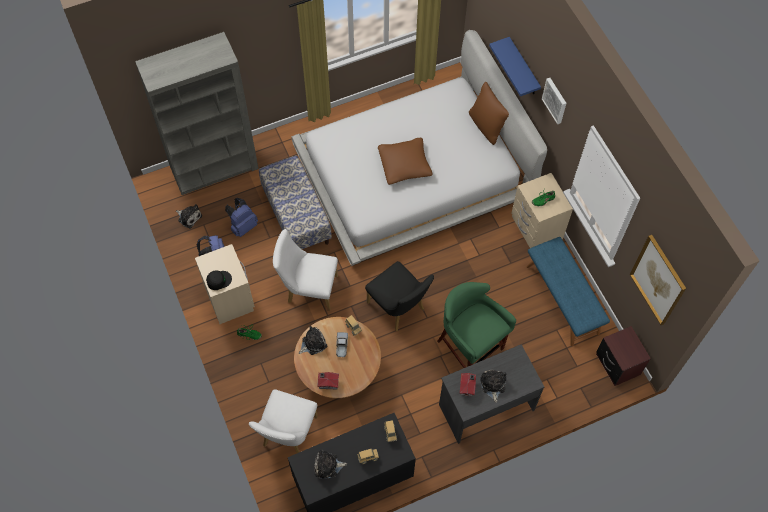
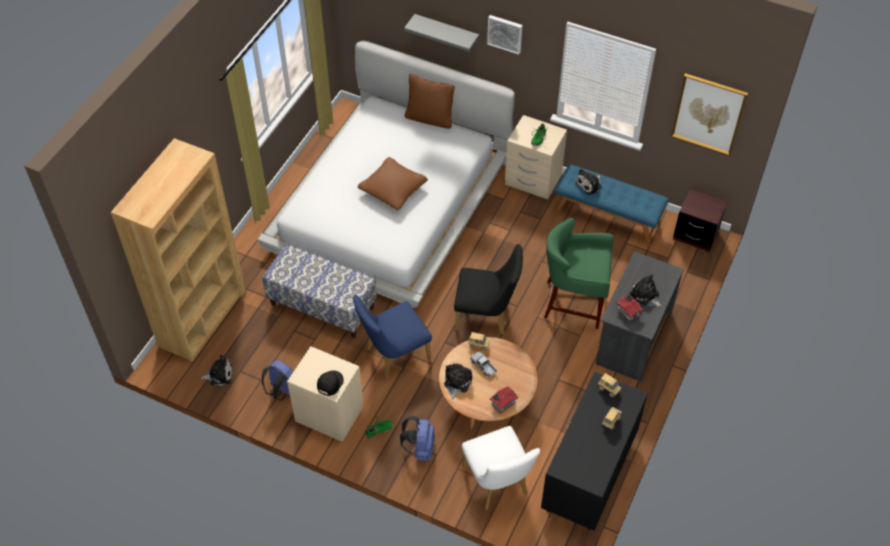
camera: 40 degrees left, 10 degrees down
(215, 168) = (202, 318): grey bookcase -> brown bookcase
(243, 226) = (280, 347): blue backpack -> blue backpack (420, 449)
(308, 289) = (393, 355): white chair -> blue chair
(328, 466) = (586, 453): plush toy -> plush toy (589, 184)
(523, 68) = (446, 32): blue shelf -> grey shelf

